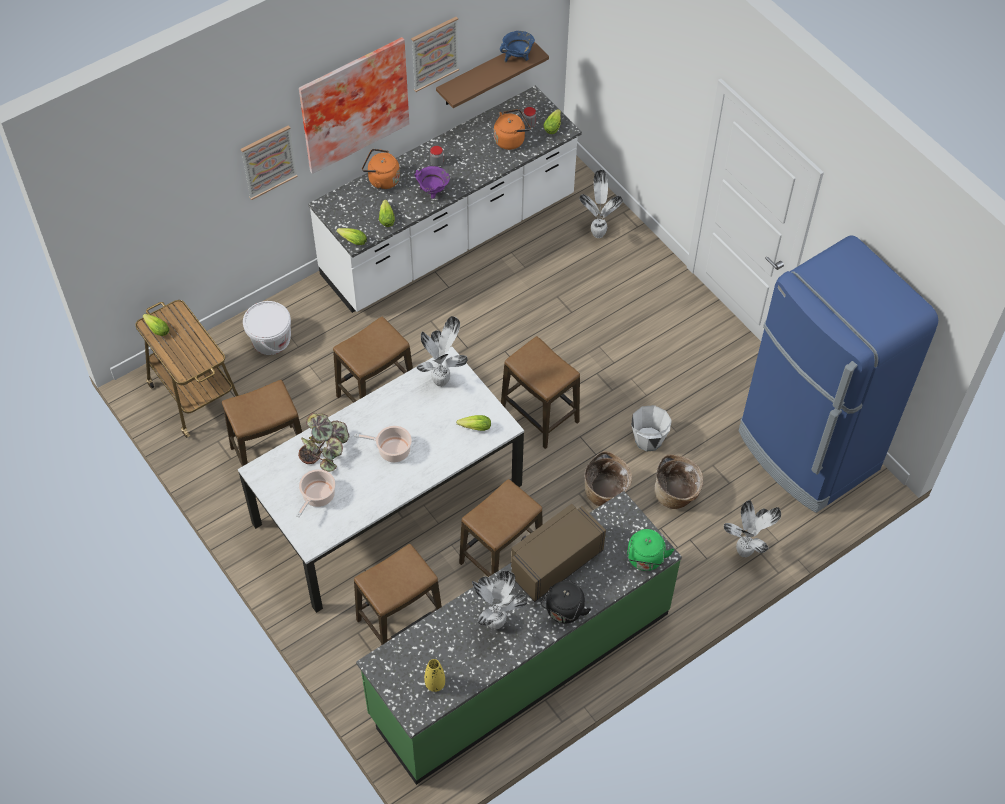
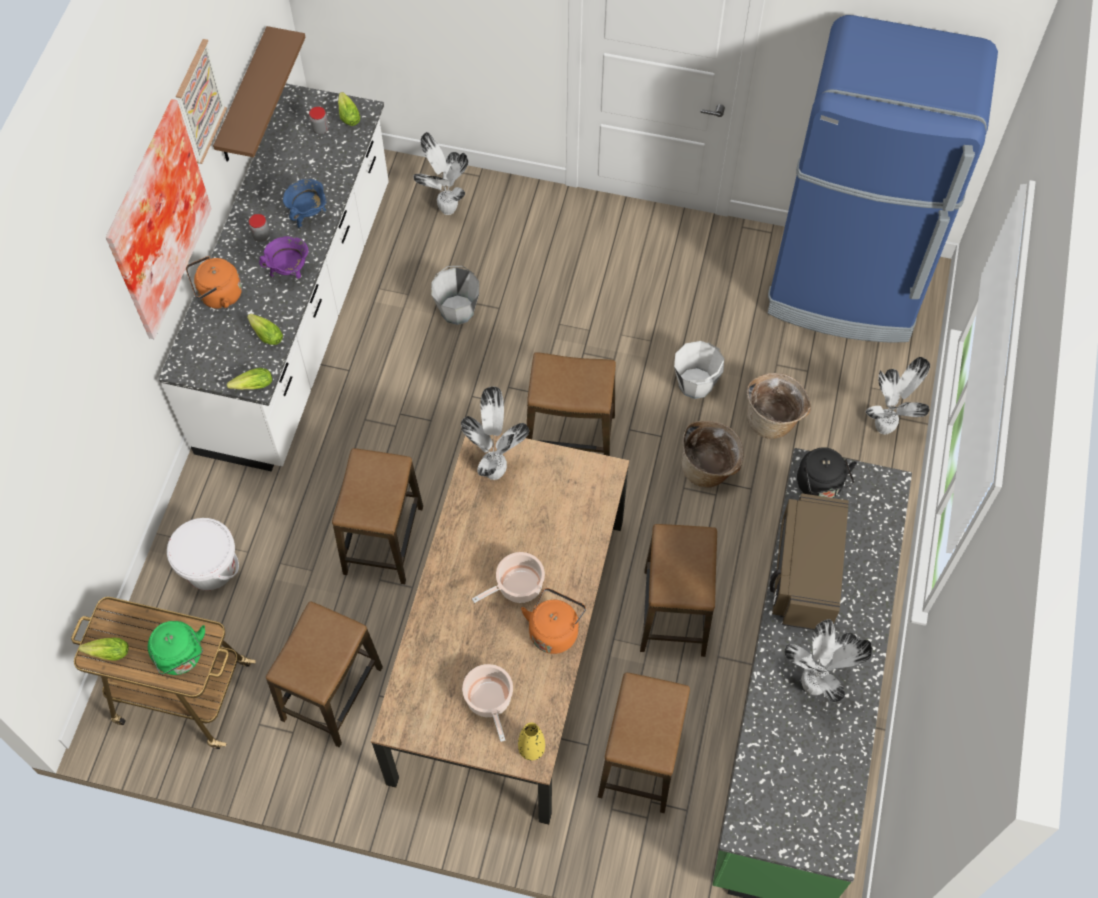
camera: 40 degrees left, 5 degrees up
(268, 161) = (107, 357): picture -> none
(324, 451) = (447, 643): potted plant -> none
(388, 503) = (509, 646): white dining table -> brown dining table
(435, 683) = (820, 802): yellow vase -> yellow vase (531, 749)
(473, 427) = (576, 496): lettuce -> none
(511, 139) = (317, 158): orange kettle -> orange kettle (554, 630)
(517, 58) = (272, 56): blue cooking pot -> blue cooking pot (308, 215)
(545, 296) = (457, 310): none -> grey bucket
(564, 611) = (864, 618): black kettle -> black kettle (820, 486)
(645, 560) = (884, 502): green kettle -> green kettle (181, 657)

